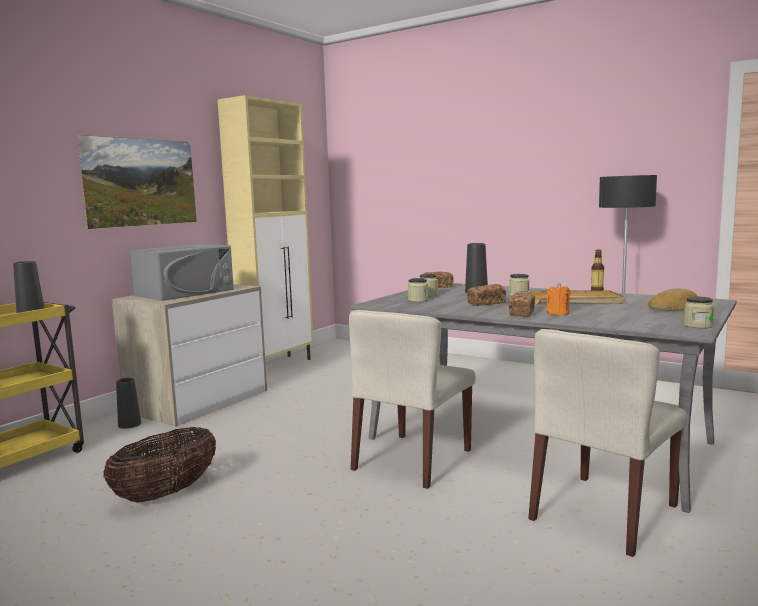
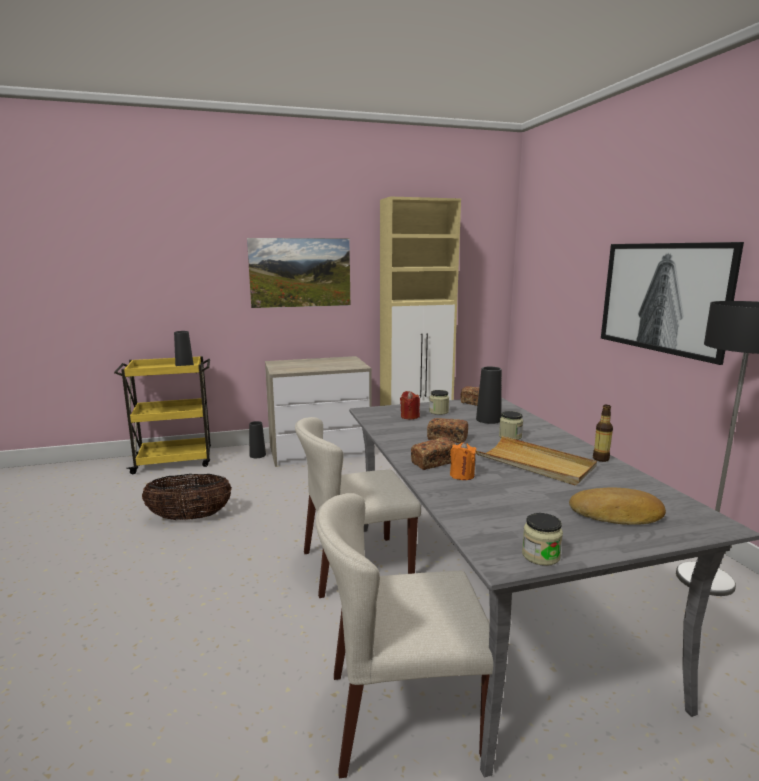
camera: 40 degrees right, 5 degrees up
(185, 292) = (313, 364): grey microwave -> none
(418, 300) = (409, 416): jar -> red candle
(520, 187) = (664, 297): none -> picture

